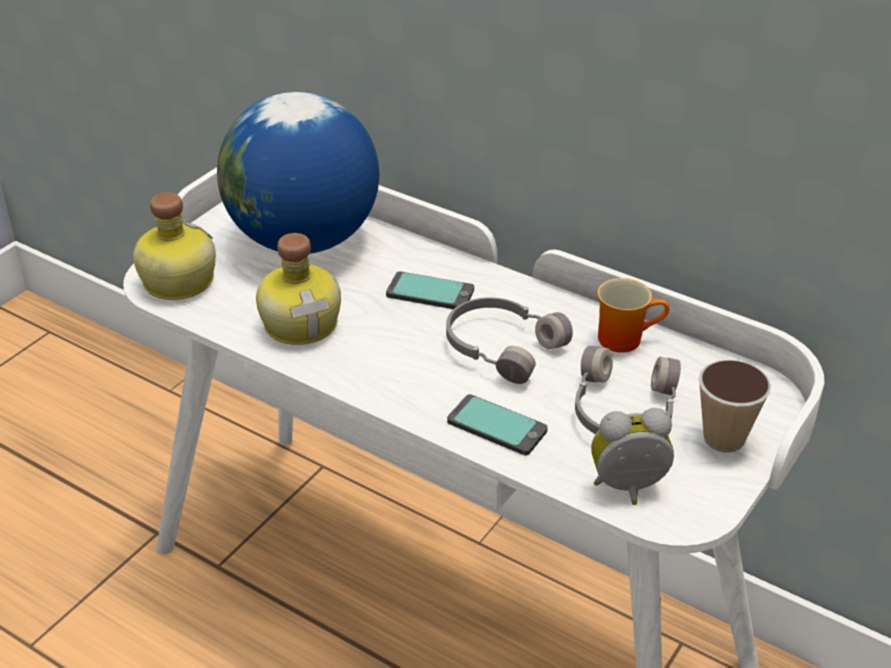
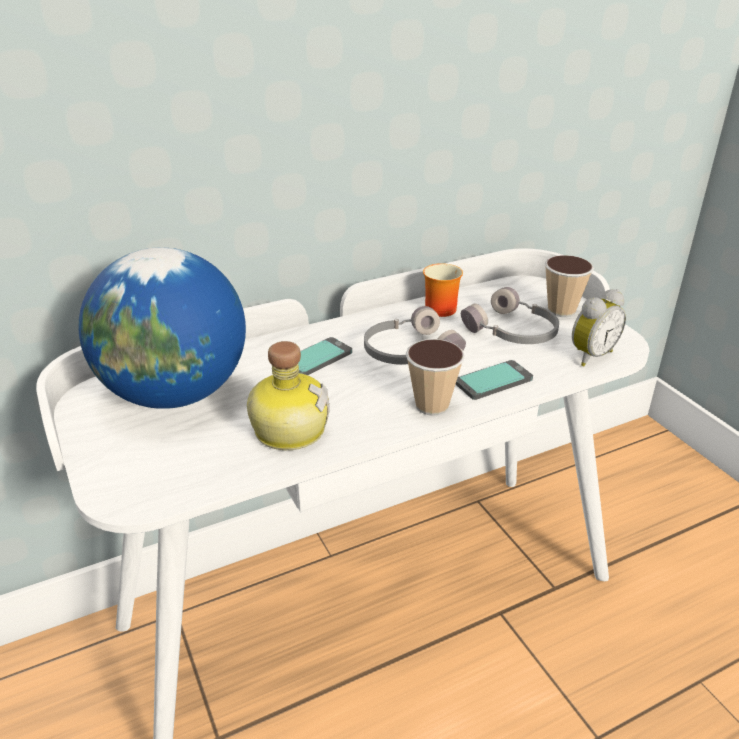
camera: 60 degrees left, 5 degrees down
(176, 281) = (143, 484): bottle -> none
(412, 397) = (432, 405): none -> cup
(629, 490) = (590, 355): alarm clock -> alarm clock turned 150 degrees counterclockwise

